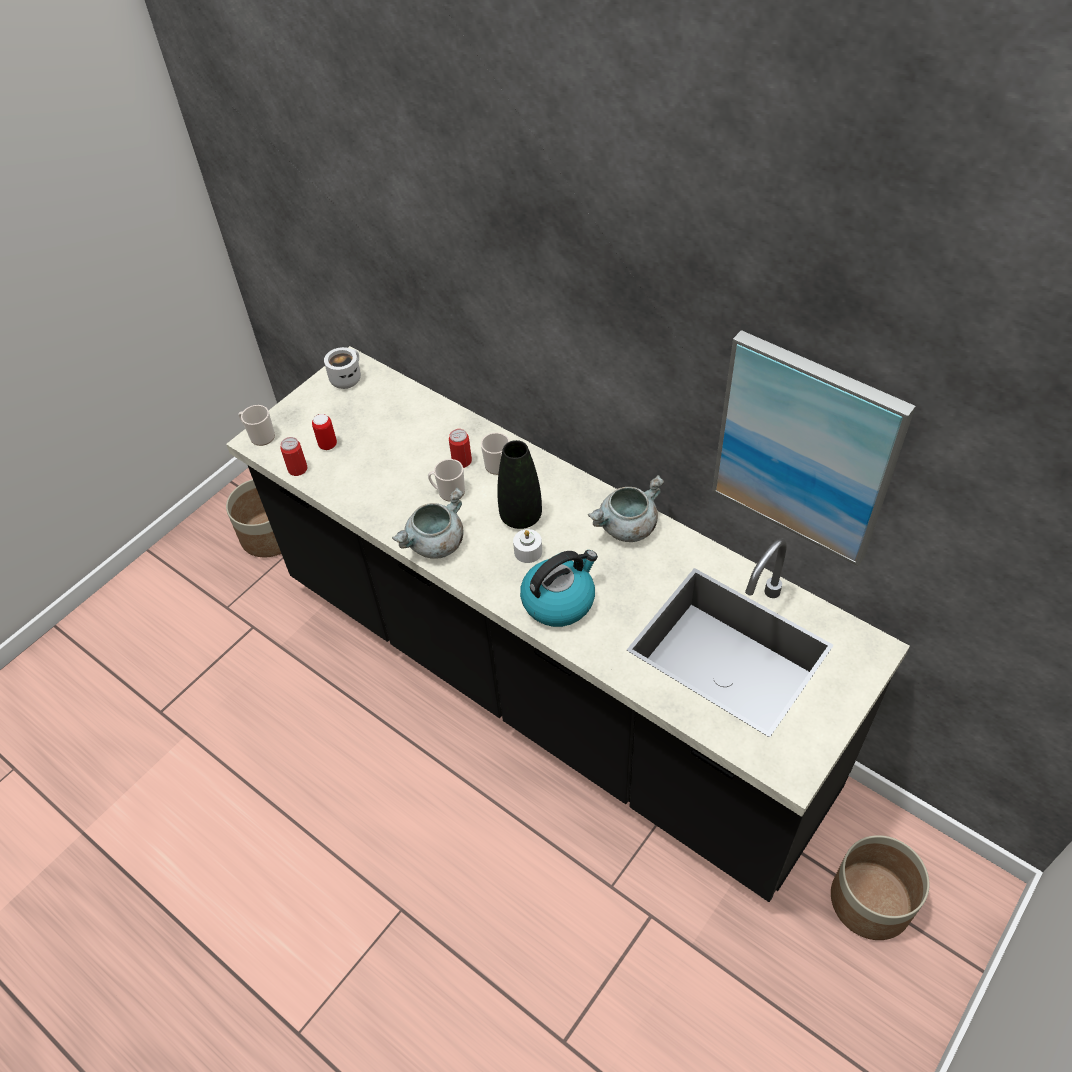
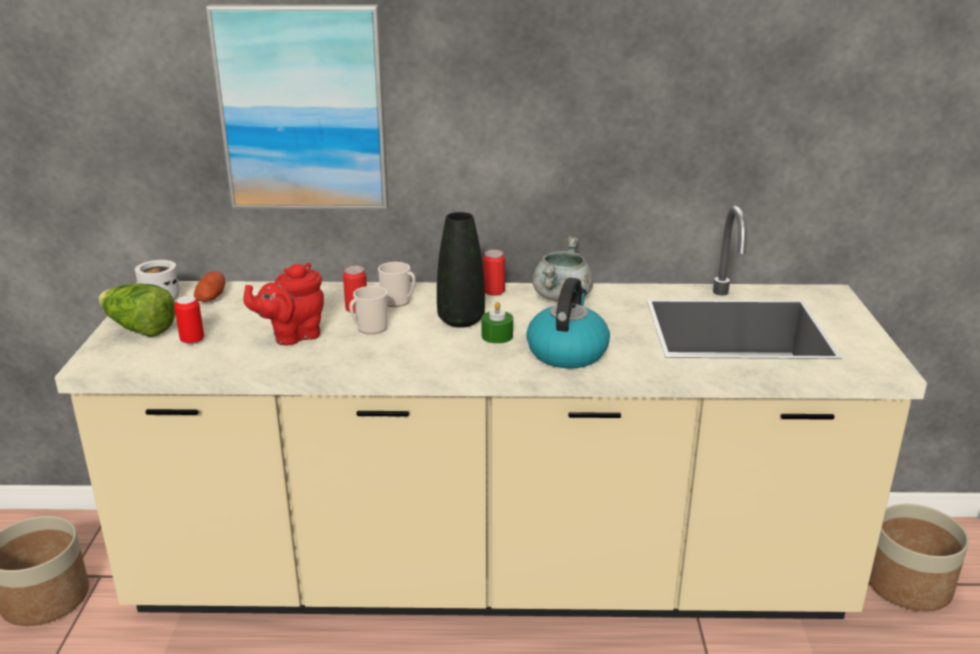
camera: 40 degrees left, 25 degrees down
(260, 436) = (96, 359): mug -> none
(297, 469) = (175, 365): can -> can (493, 291)
(307, 412) = (139, 329): none -> lettuce
(378, 394) = (211, 298): none -> potato
(392, 473) = (292, 336): none -> red teapot
(435, 544) = (401, 361): grey cooking pot -> none
(528, 551) = (497, 336): white candle -> green candle
(546, 685) = (490, 578): black counter -> beige counter
(806, 448) = (721, 116): picture -> picture (303, 109)

